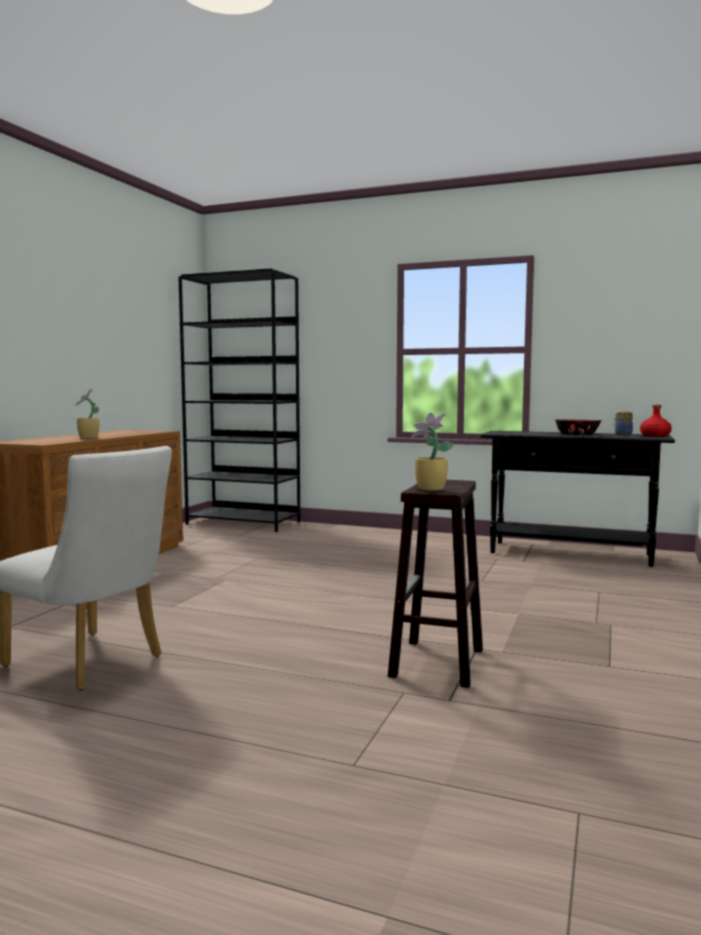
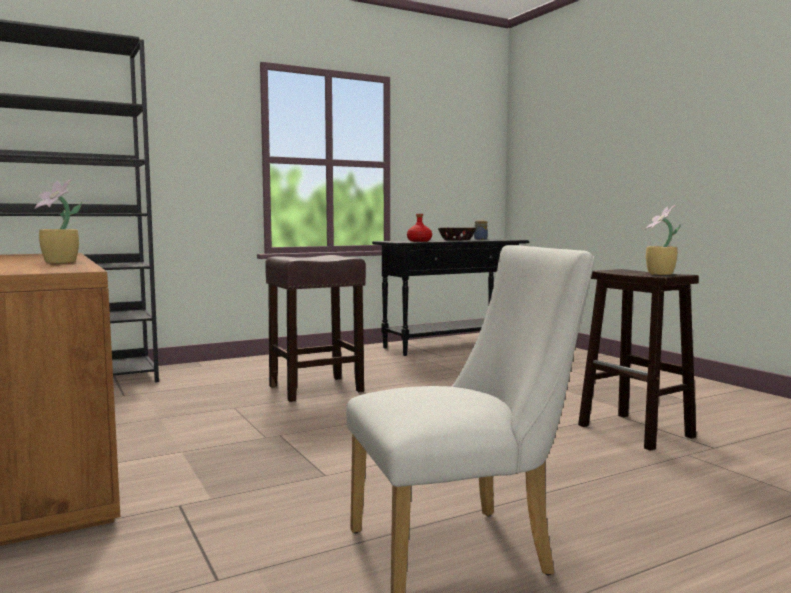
camera: 50 degrees left, 0 degrees up
(340, 559) = (317, 388): none -> brown stool
(654, 436) = (503, 239): red bottle -> red bottle (419, 241)

